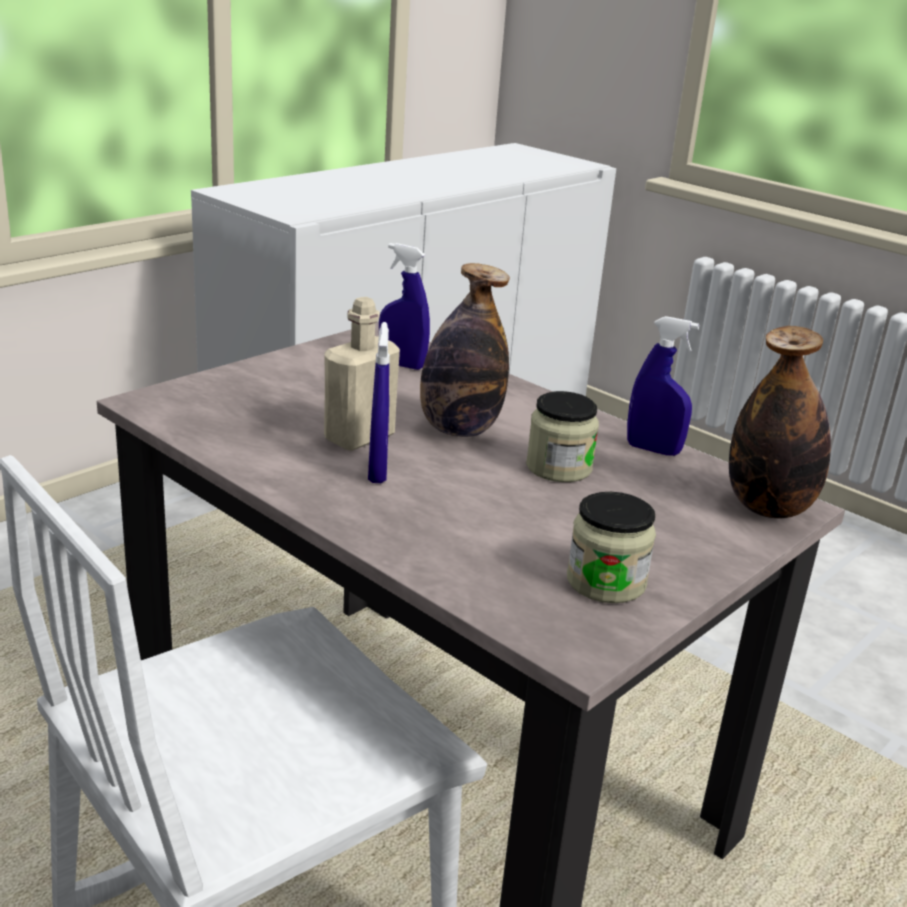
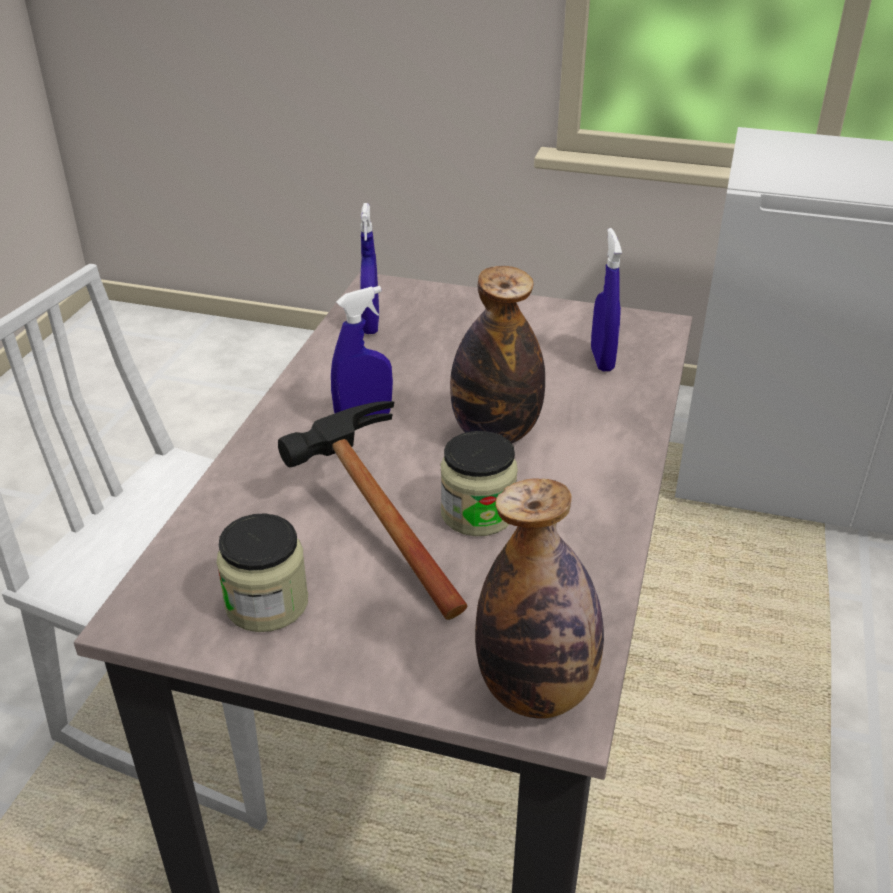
camera: 65 degrees right, 10 degrees up
(359, 437) = (419, 391): beige bottle -> none
(535, 511) = (369, 524): none -> hammer
(653, 450) = (594, 565): blue spray bottle -> blue spray bottle (371, 325)

